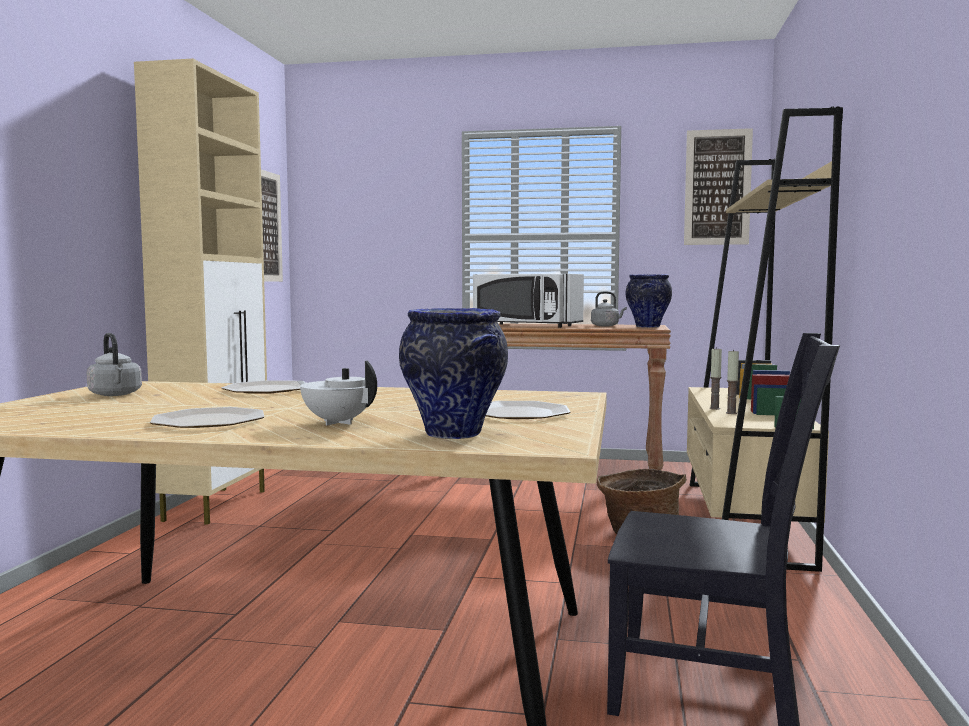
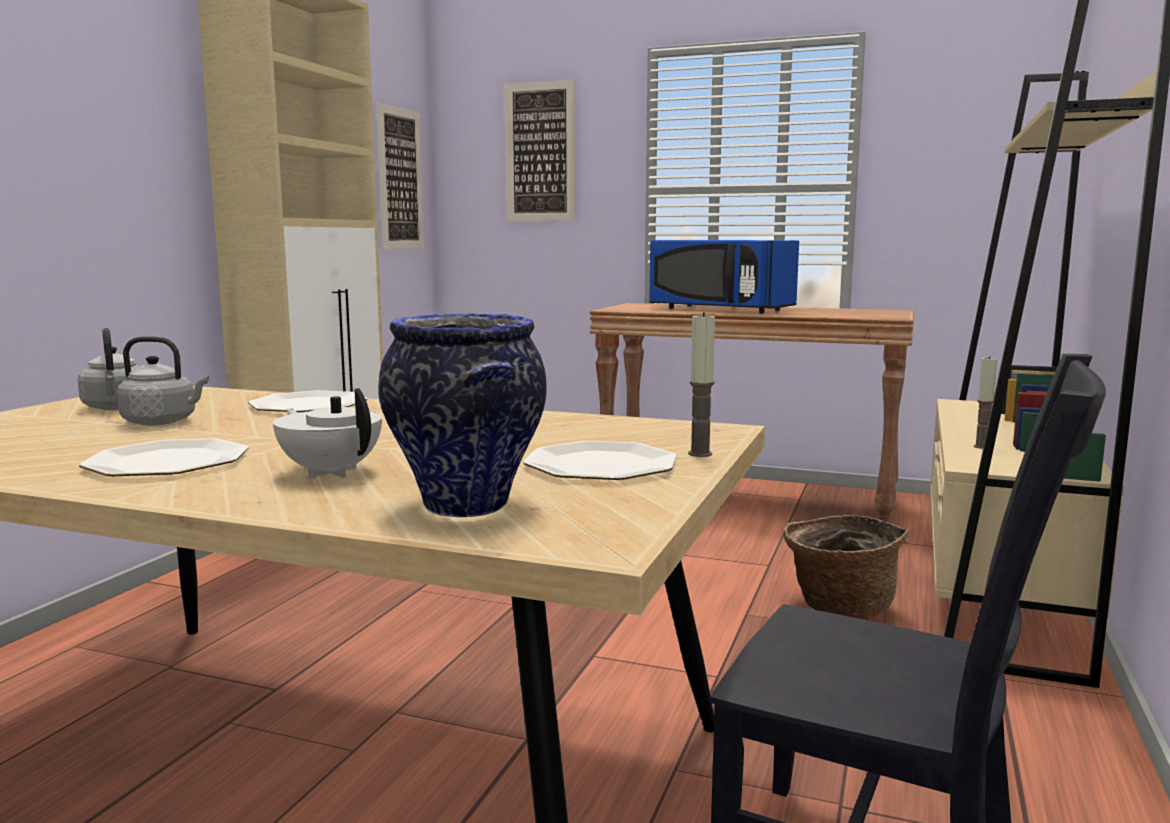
camera: 10 degrees right, 5 degrees up
(526, 326) = (718, 309): white microwave -> blue microwave
(606, 326) = (828, 311): grey kettle -> grey kettle (163, 422)
(648, 327) = (885, 314): vase -> none
(714, 408) = (960, 437): candle -> candle (700, 454)
(717, 187) = (1001, 116): picture -> picture (540, 152)

